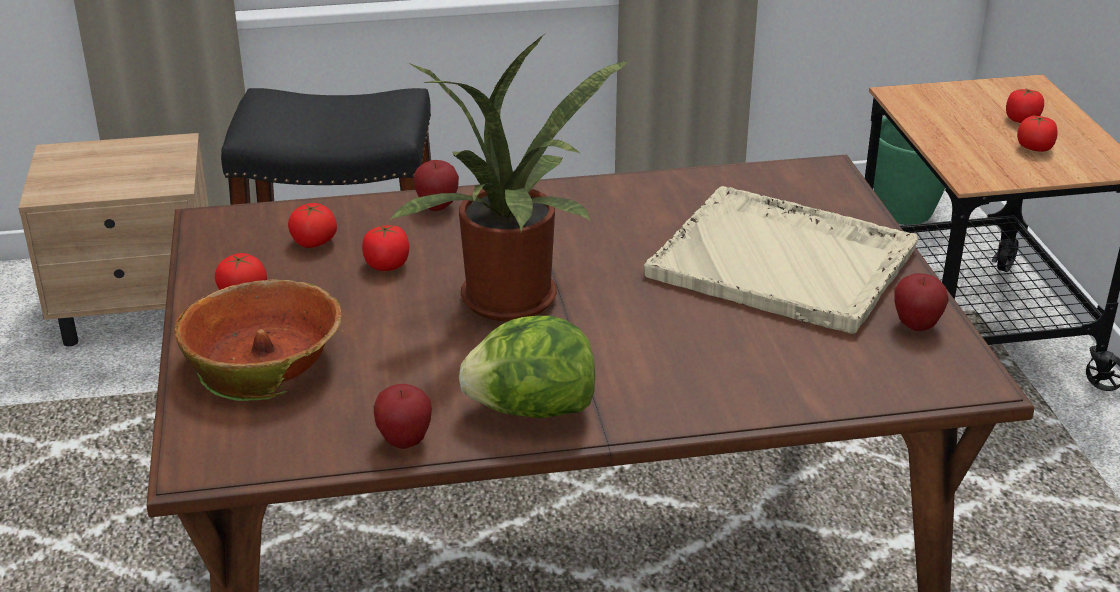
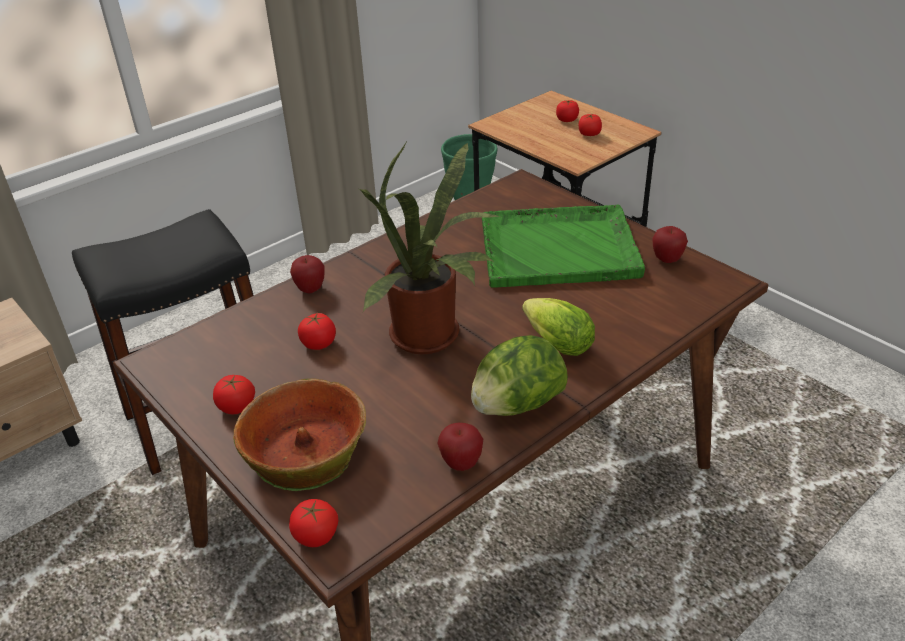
camera: 30 degrees left, 5 degrees up
(313, 242) = (249, 347): tomato -> tomato (316, 536)
(652, 363) = (554, 342): none -> lettuce
(784, 263) = (560, 248): beige tray -> green tray

